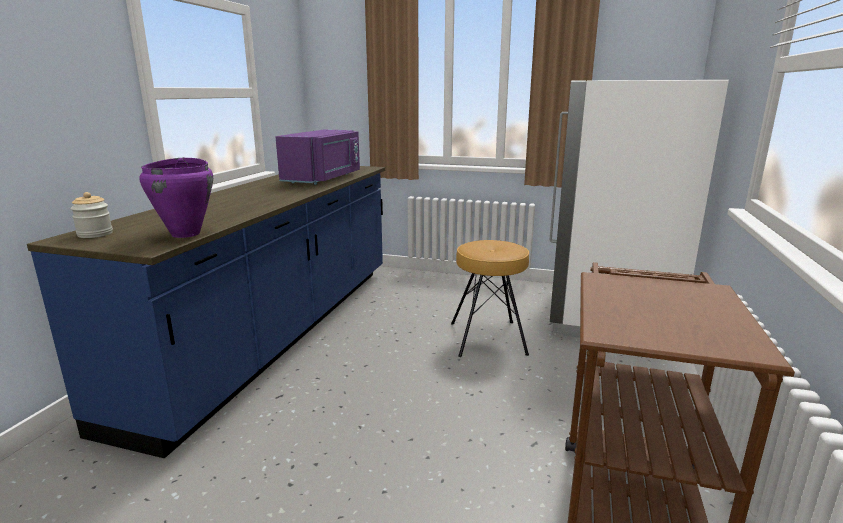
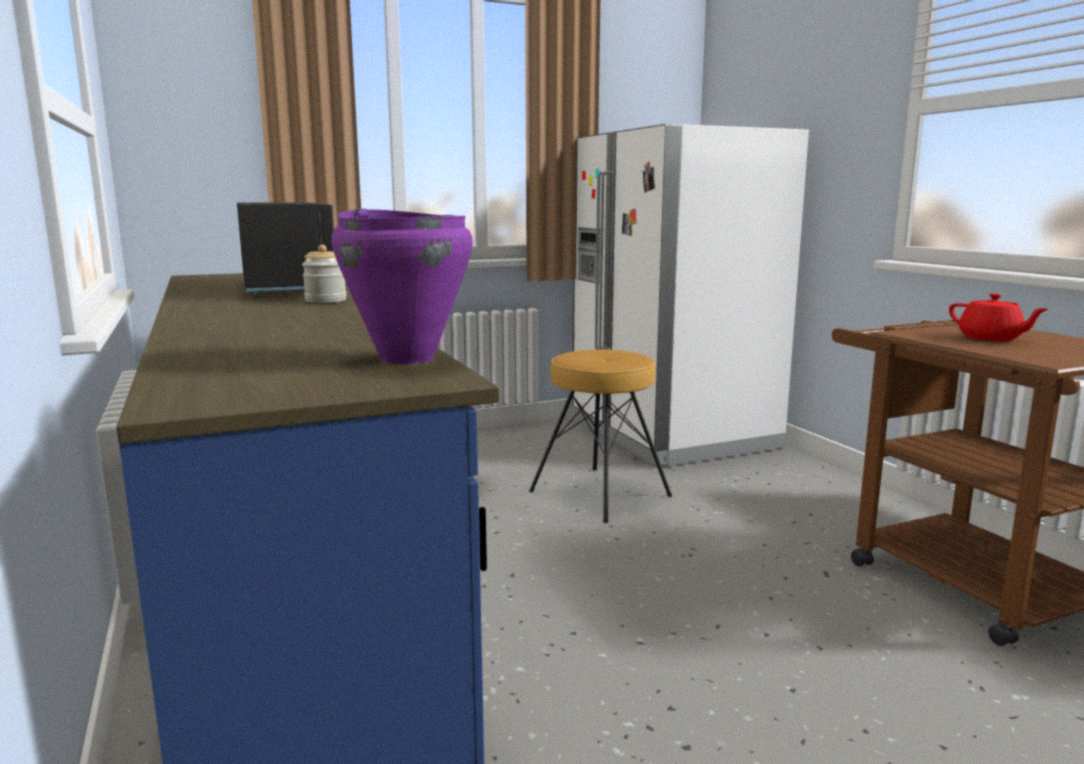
camera: 40 degrees left, 5 degrees down
(95, 234) = (221, 387): jar -> jar (325, 300)
(324, 178) = (289, 287): purple microwave -> black microwave
(653, 301) = (991, 338): none -> red teapot

